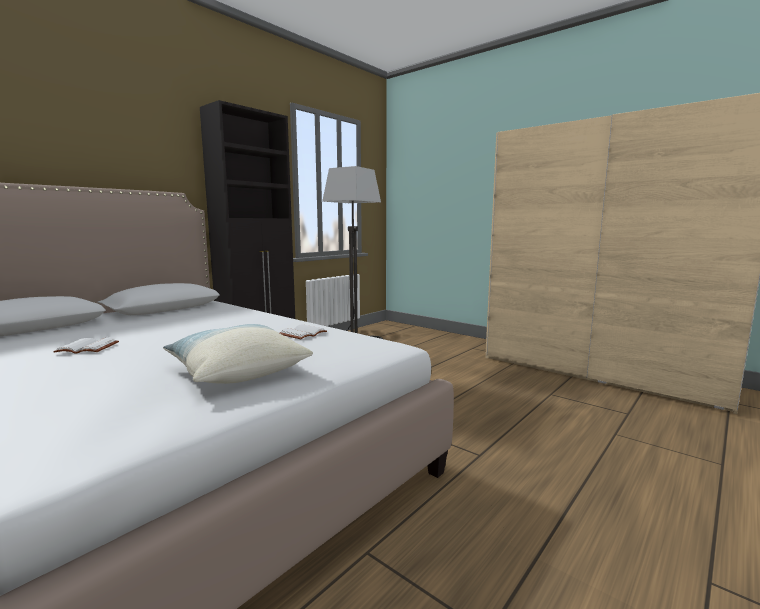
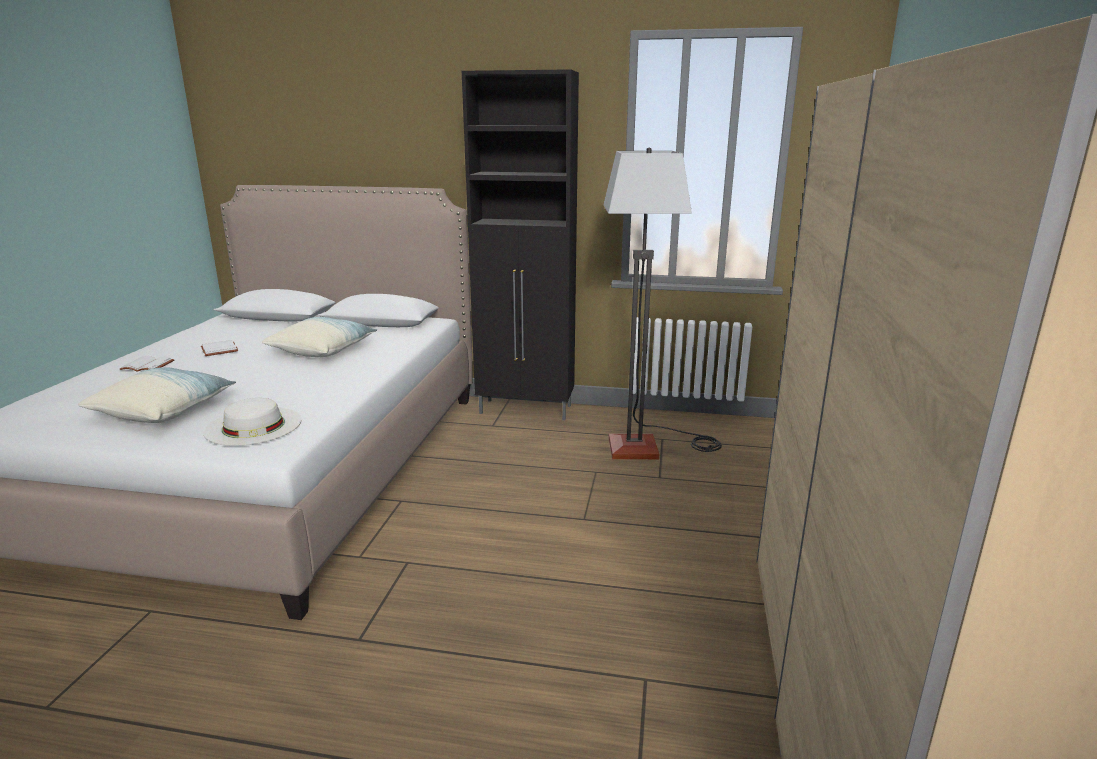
camera: 60 degrees right, 10 degrees up
(193, 324) = (323, 350): none -> pillow
(302, 333) = (308, 397): white book -> white book (149, 365)
(341, 347) = (253, 426): none -> white hat

